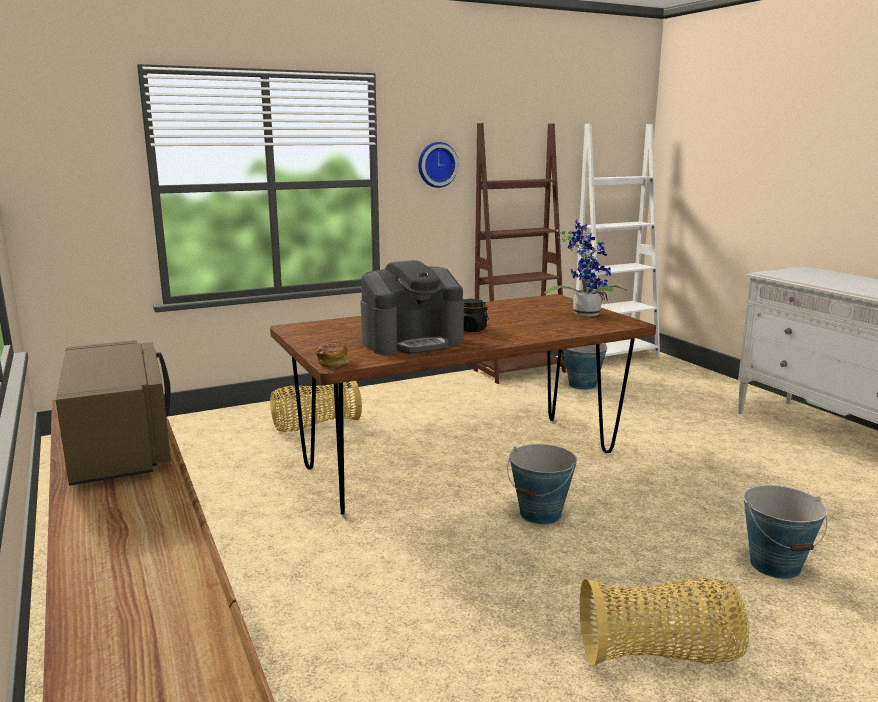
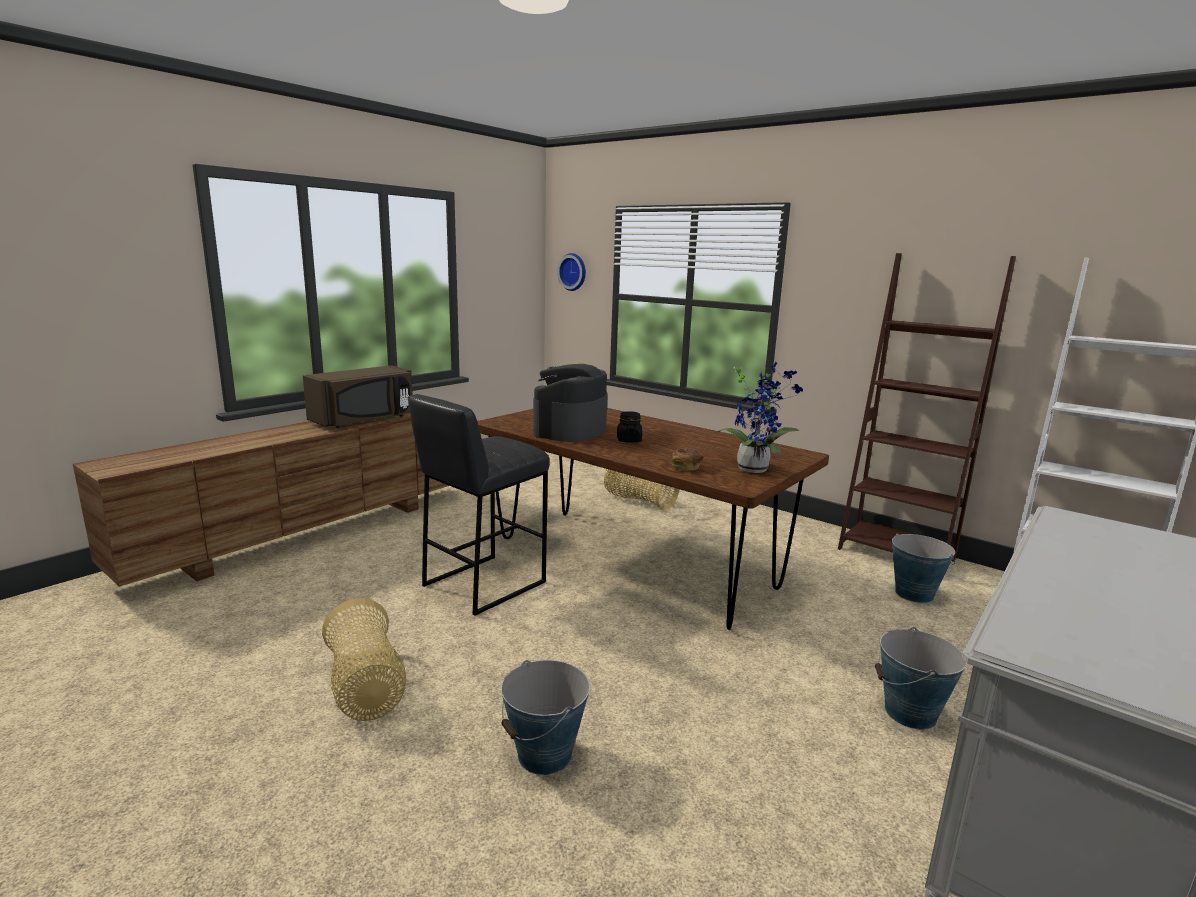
camera: 65 degrees right, 0 degrees up
(332, 362) = (497, 421): bread -> bread (686, 467)
(412, 342) = (570, 430): coffee machine -> coffee machine turned 75 degrees clockwise
(436, 164) = (844, 297): wall clock -> wall clock (573, 272)
(455, 548) = (482, 584): none -> grey stool
(540, 514) = (562, 610): bucket -> bucket (910, 713)

